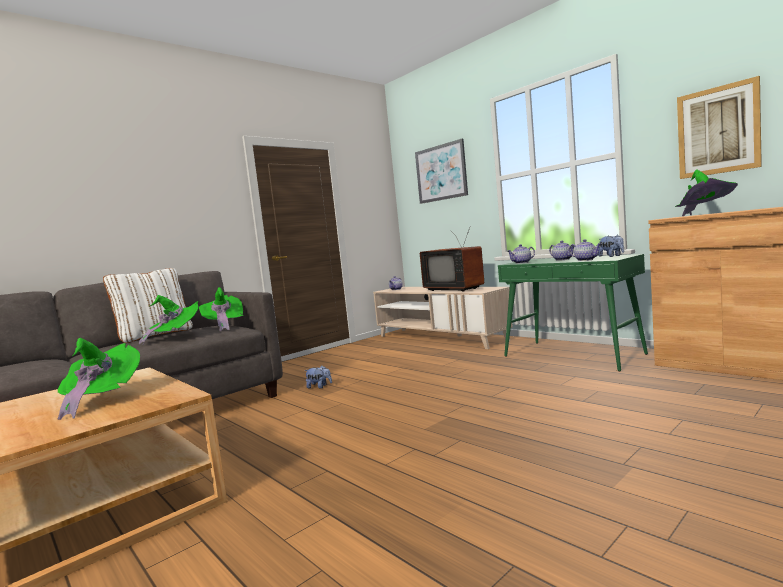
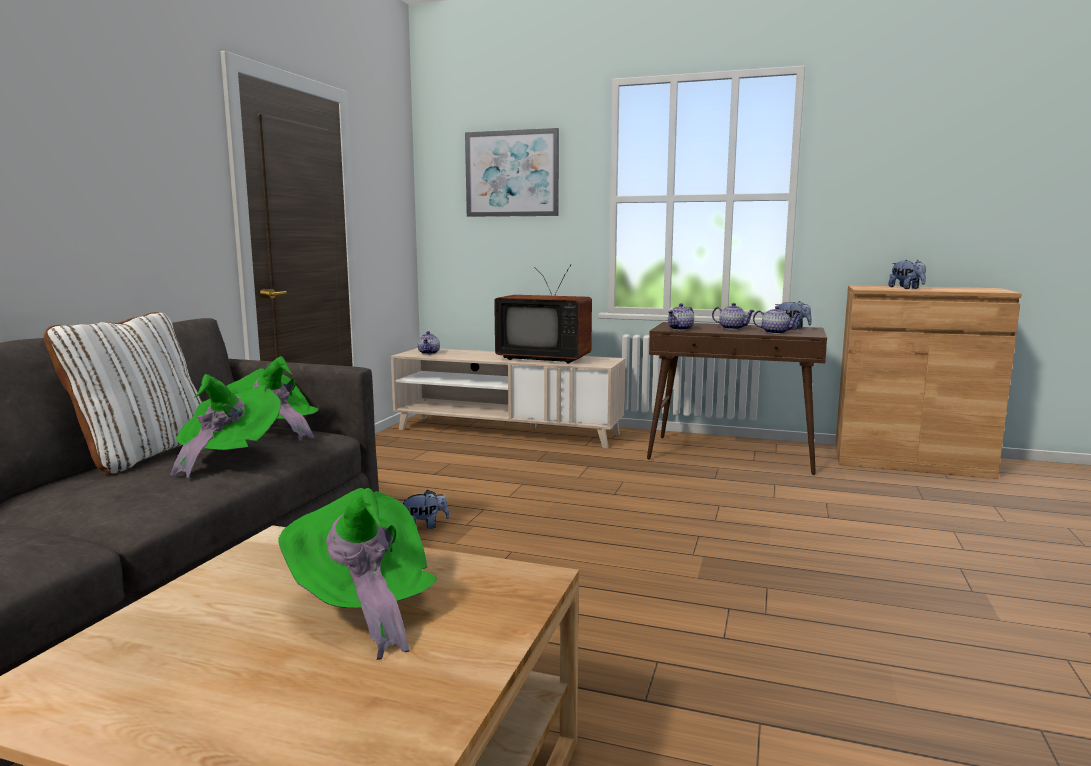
camera: 30 degrees left, 5 degrees up
(573, 355) = (732, 454): green console table -> brown console table
(704, 214) = (906, 288): green hat -> plush toy
(717, 130) = (911, 190): picture -> none

